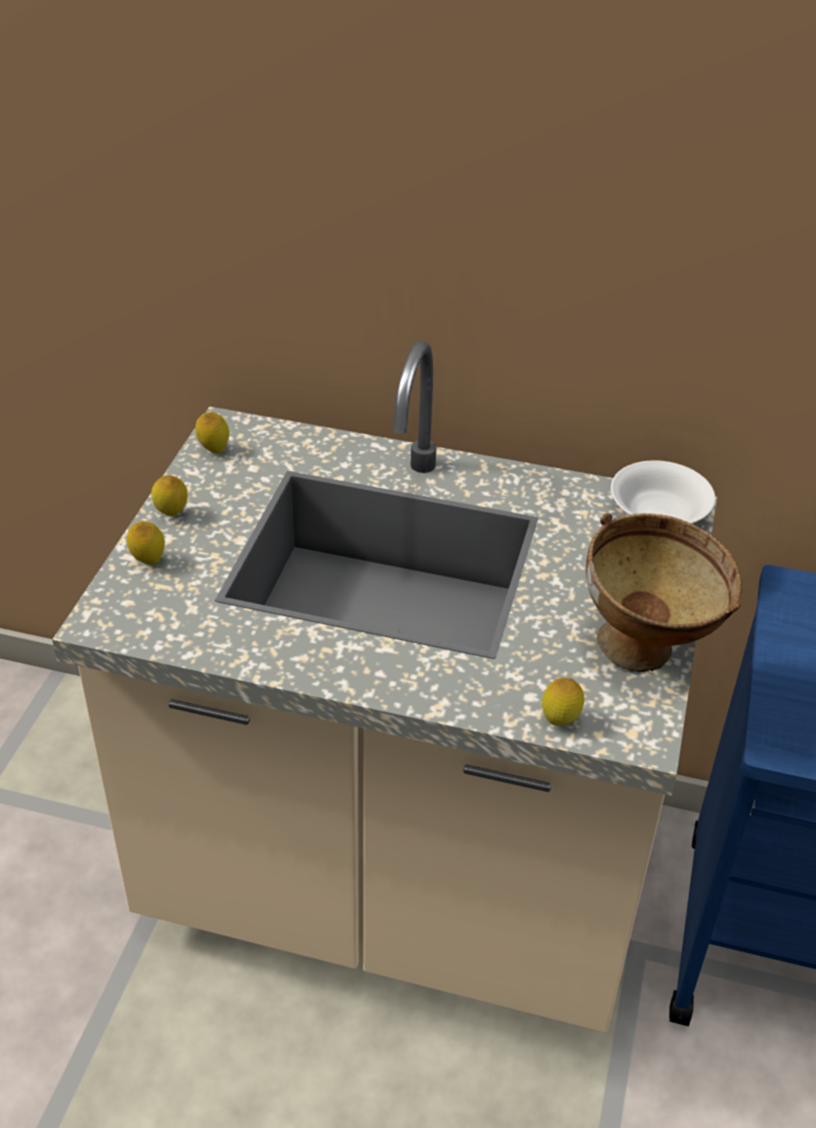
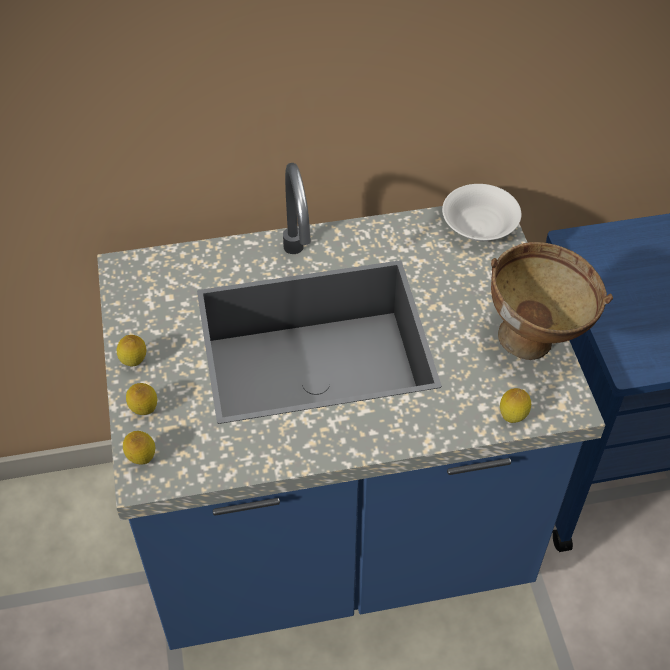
camera: 25 degrees left, 10 degrees up
(214, 450) = (128, 293): lemon -> lemon (142, 459)
(398, 883) = (335, 536): beige counter -> blue counter

